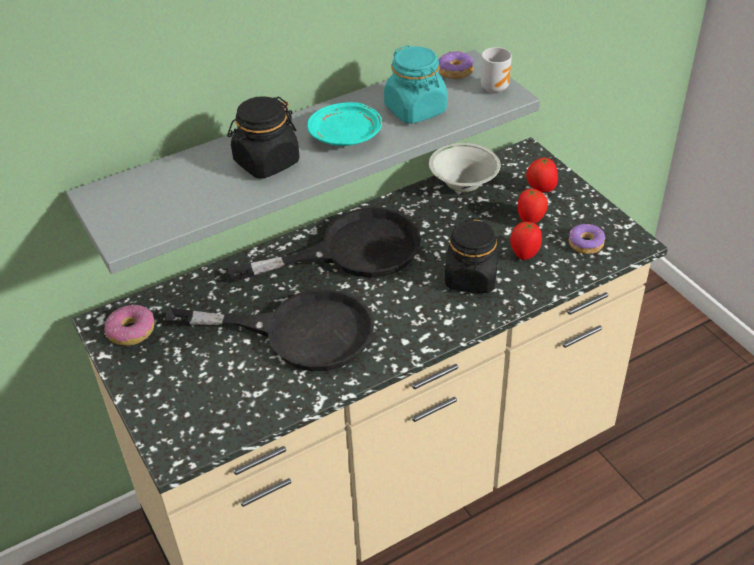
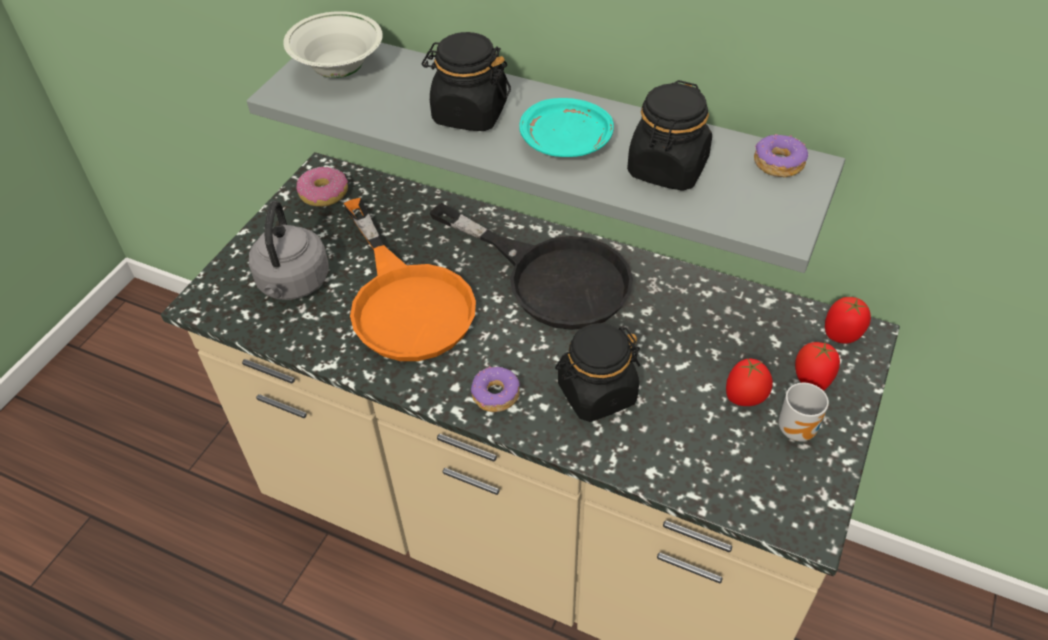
camera: 55 degrees right, 5 degrees up
(215, 389) = (293, 284): none -> grey kettle
(299, 332) = (405, 300): black frying pan -> orange frying pan
(416, 110) = (667, 169): turquoise jar -> black jar
(463, 185) = (742, 309): white bowl -> white bowl (339, 70)
(495, 87) = (784, 210): mug -> mug (799, 429)
(524, 253) = (681, 422): tomato -> tomato (842, 335)
(586, 244) = (755, 475): donut -> donut (495, 395)

